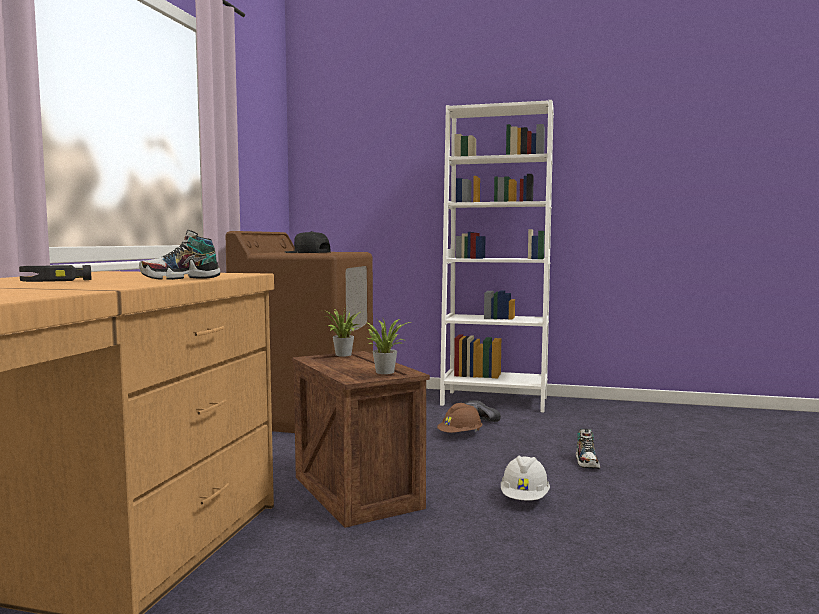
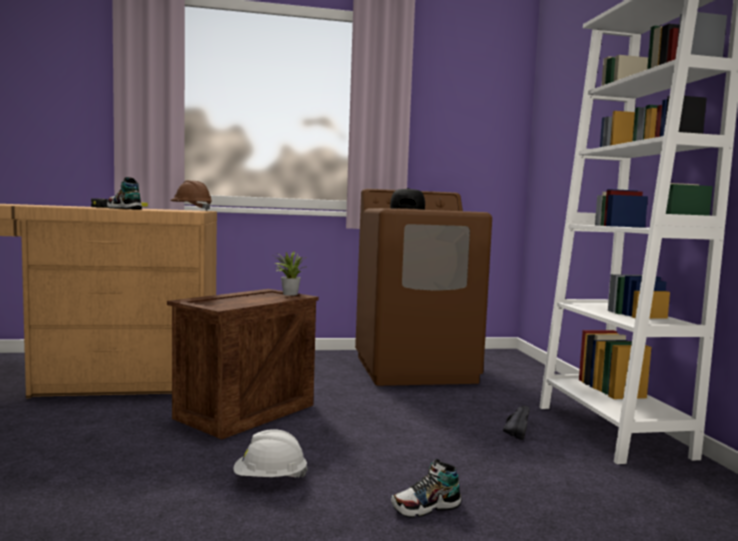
camera: 65 degrees right, 0 degrees up
(385, 371) = (222, 303): potted plant -> none
(460, 435) = (443, 429): brown hard hat -> brown hard hat (191, 210)

